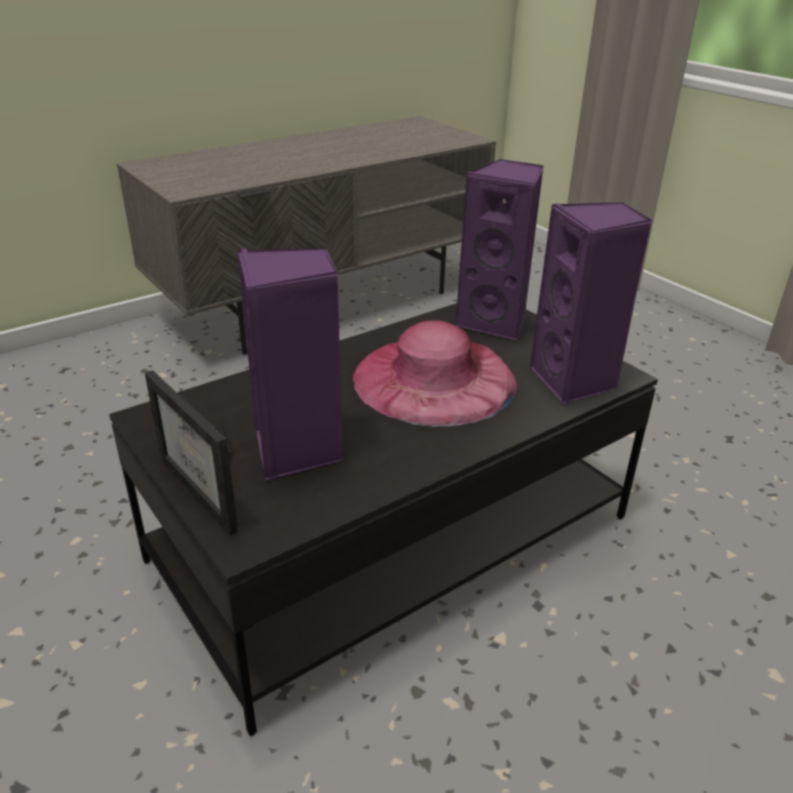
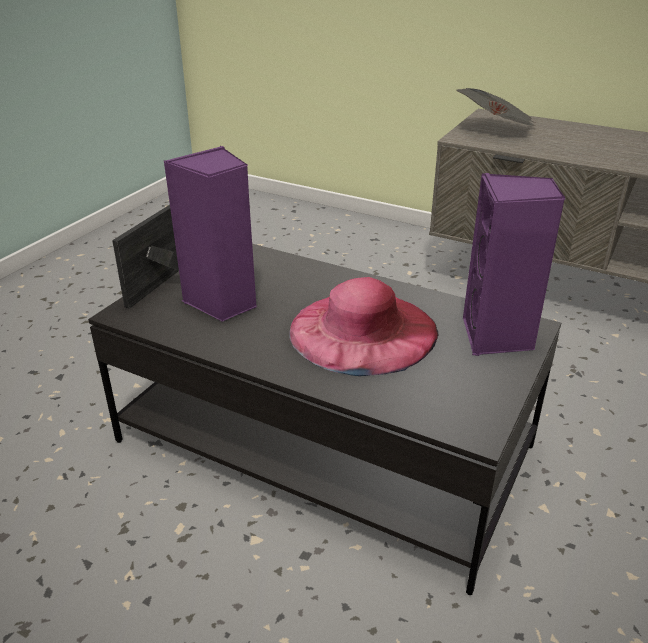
camera: 65 degrees right, 0 degrees up
(190, 174) = (496, 130): none -> newspaper
(575, 381) = (433, 405): purple speaker -> none

